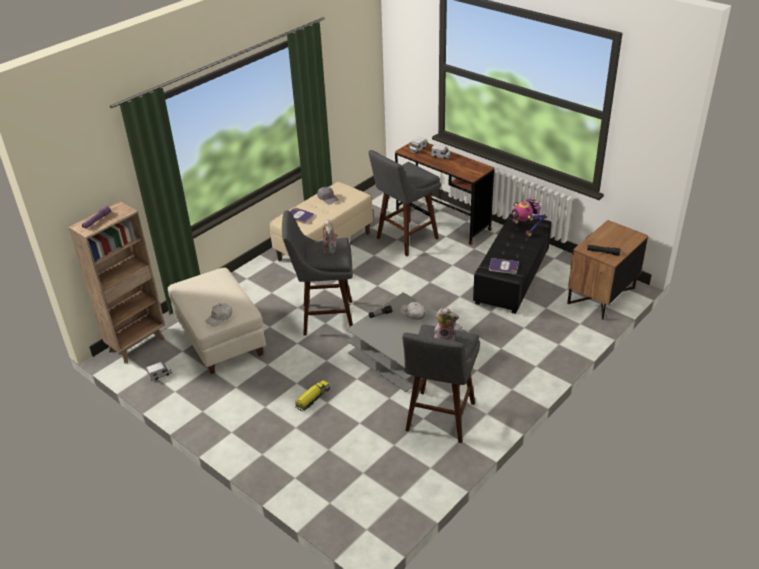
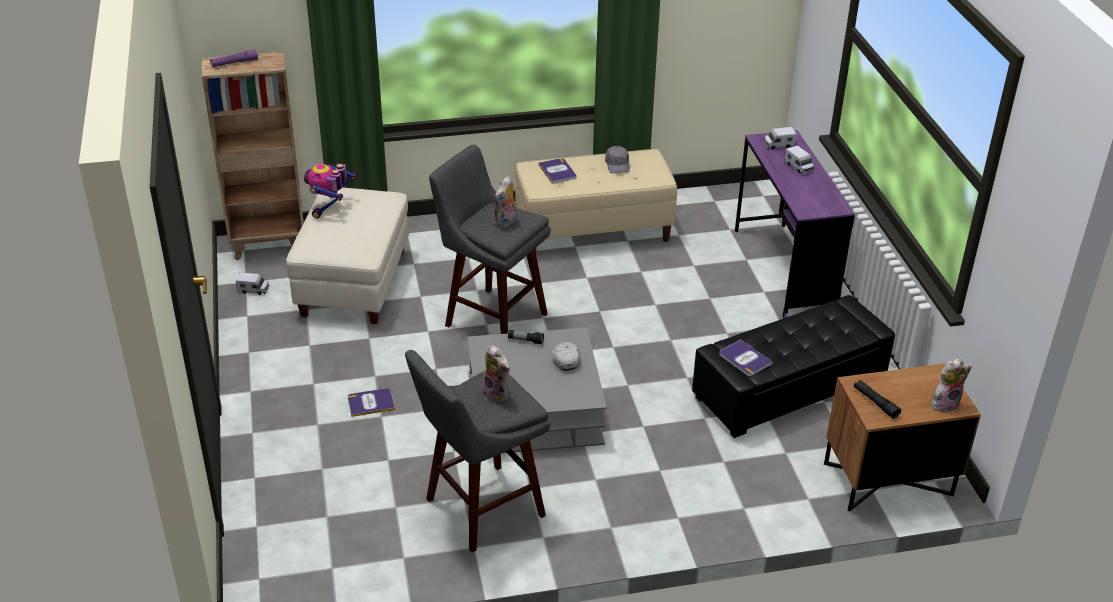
camera: 35 degrees right, 0 degrees up
(219, 318) = (327, 247): white cap -> none
(312, 398) = (371, 403): toy truck -> book
(405, 239) = (704, 270): grey stool -> none
(443, 221) = (784, 270): brown desk -> purple desk
(525, 228) = (842, 324): toy robot -> toy robot (331, 207)
(629, 238) = (945, 403): none -> plush toy

